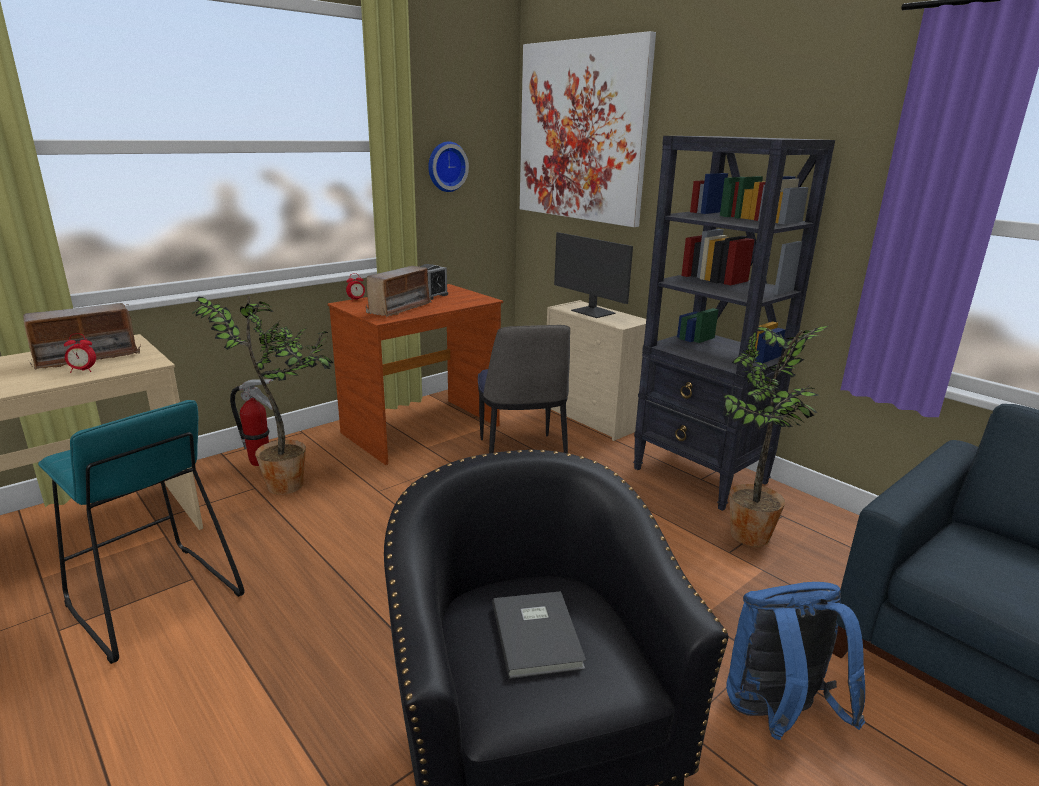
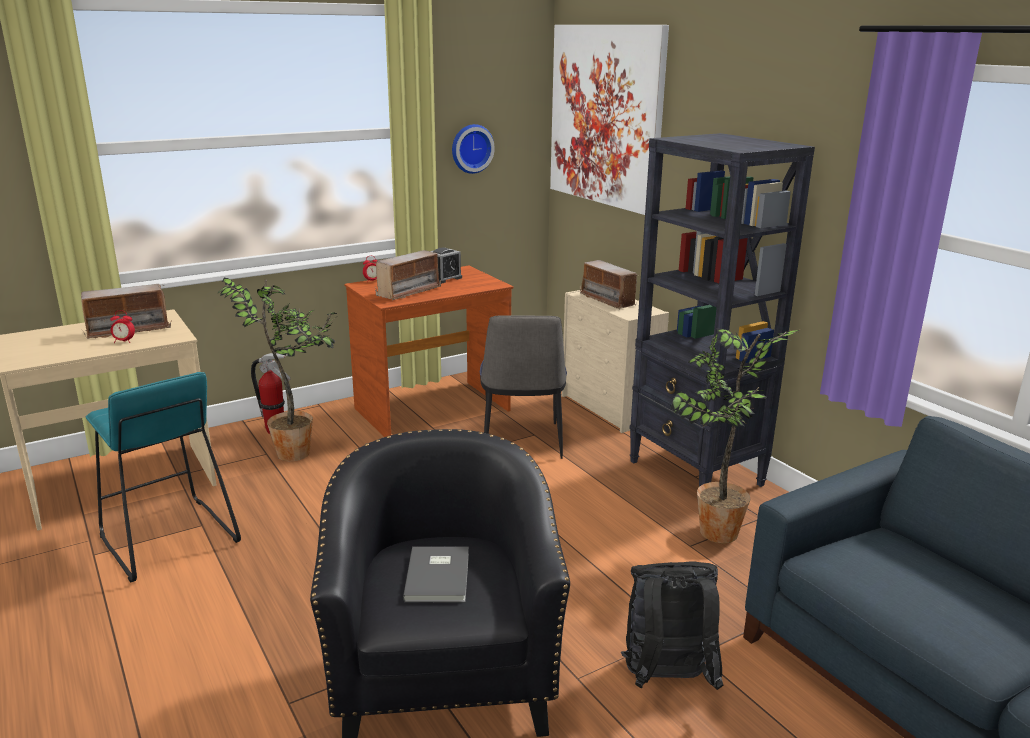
camera: 10 degrees right, 0 degrees up
(592, 312) = (608, 300): monitor -> radio
(777, 716) = (666, 680): blue backpack -> black backpack

